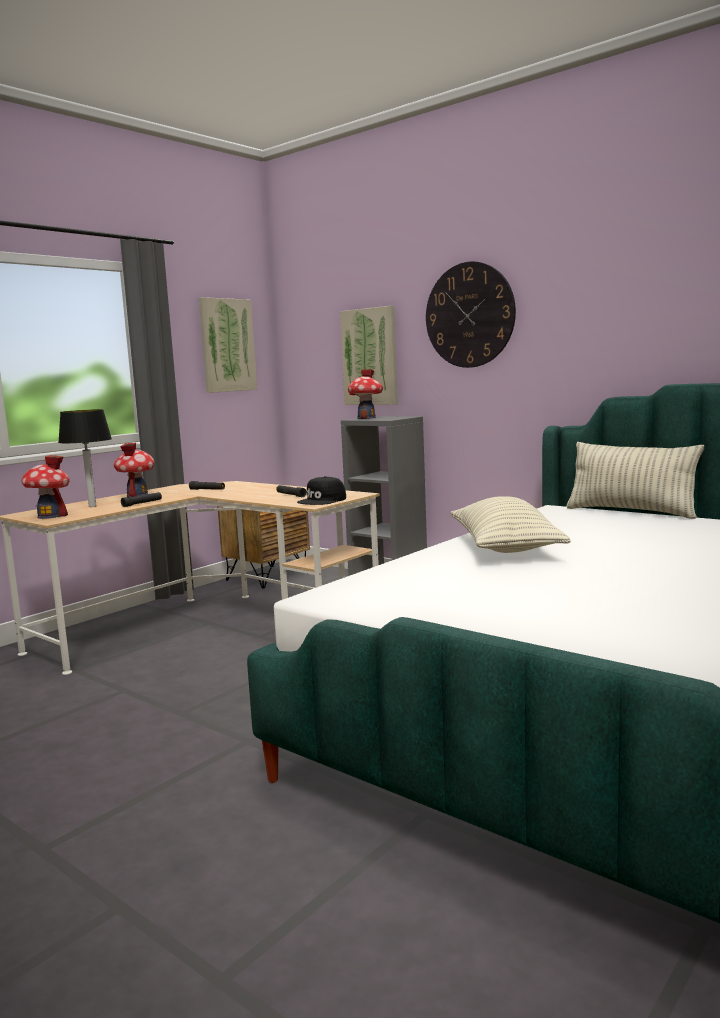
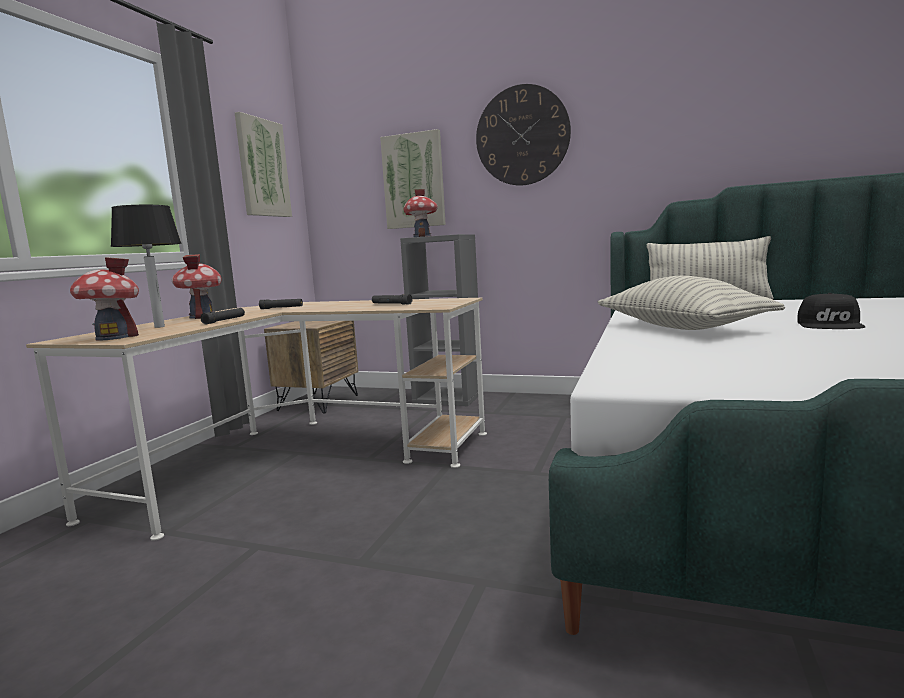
camera: 20 degrees left, 0 degrees up
(322, 500) = (439, 304): black cap -> black cap (831, 324)

